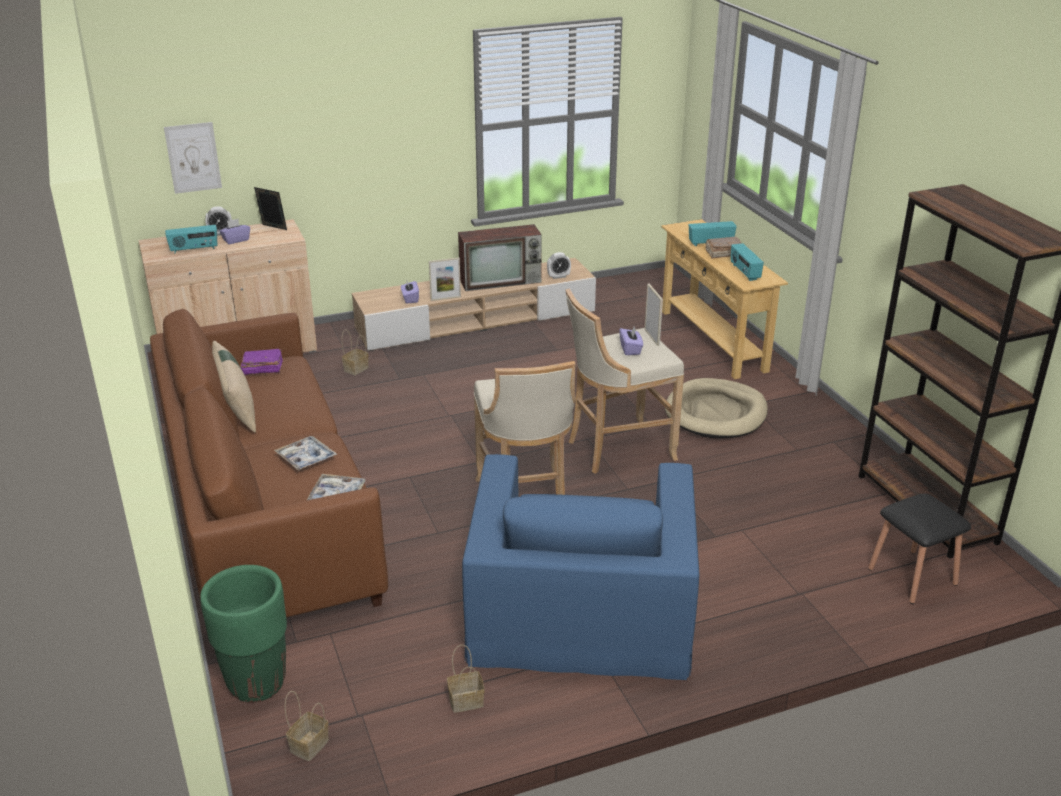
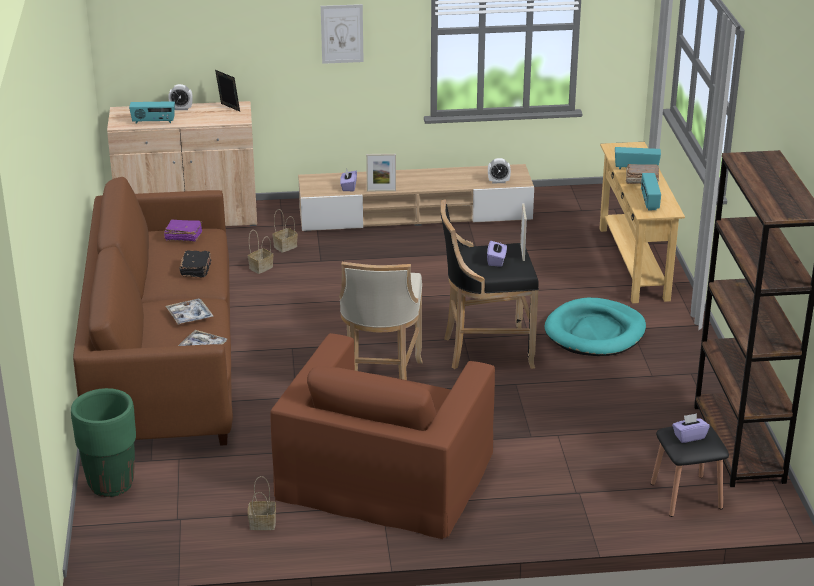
camera: 15 degrees right, 0 degrees up
(193, 157) = (164, 39): picture -> picture (342, 33)
(236, 240) = (192, 116): purple tissue box -> purple tissue box (689, 436)
(237, 408) = (151, 267): beige pillow -> none
(292, 404) = (196, 270): none -> black book
(309, 744) = (134, 532): basket -> basket (261, 267)
(501, 280) = (442, 179): television -> none
(581, 609) = (385, 474): blue armchair -> brown armchair
(617, 449) = (485, 351): beige stool -> black stool
(716, 413) = (595, 332): beige dog bed -> turquoise dog bed

